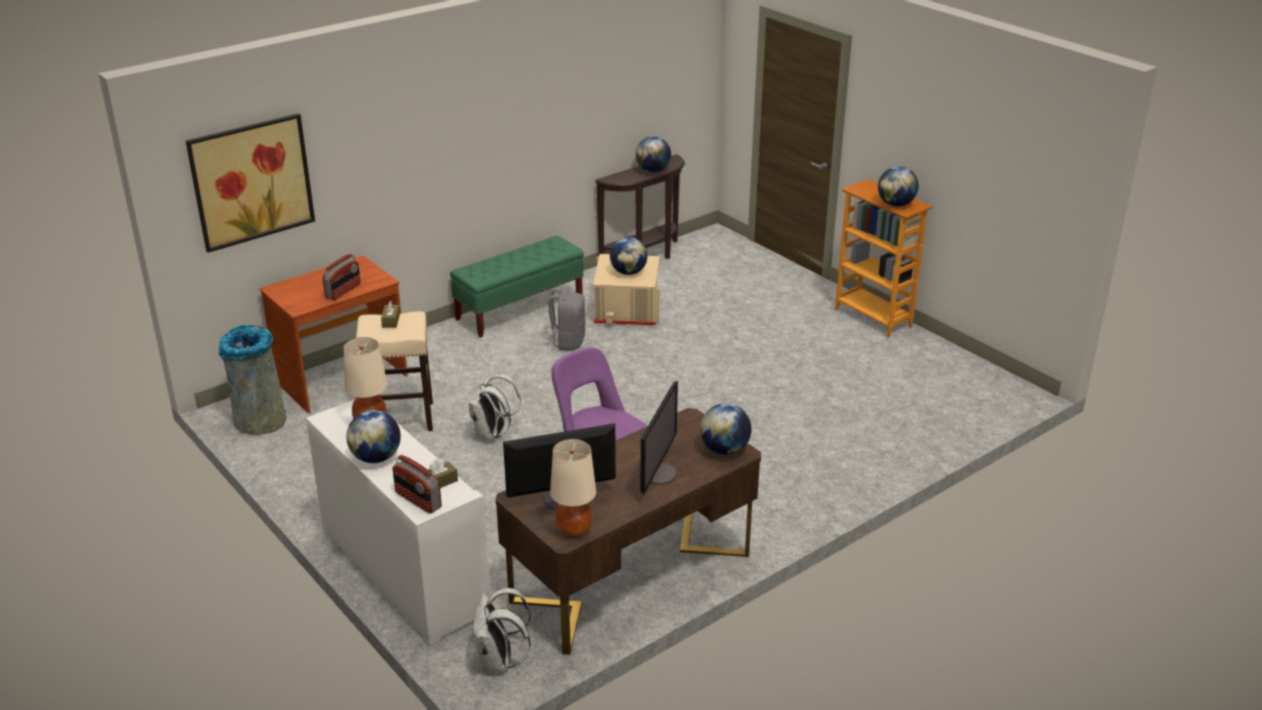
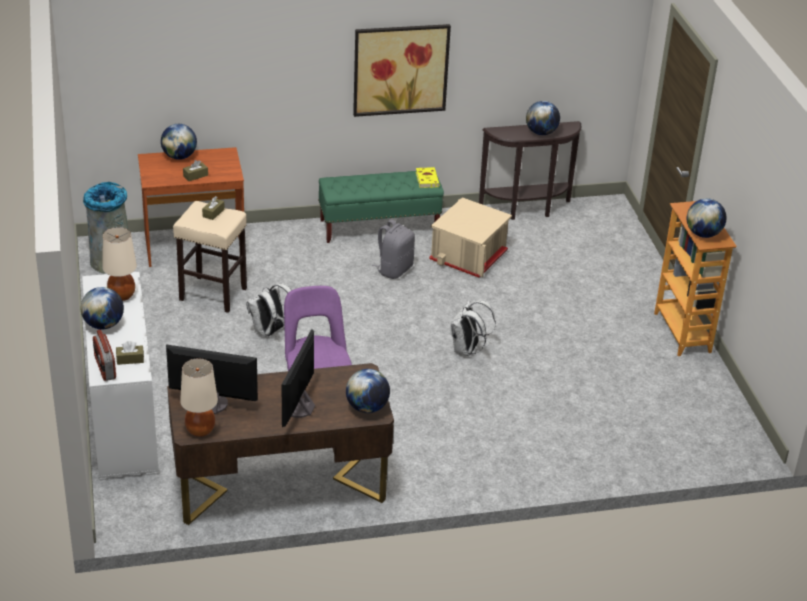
camera: 25 degrees right, 5 degrees up
(251, 181) = (142, 68): picture -> picture (400, 69)
(343, 291) = (195, 176): radio -> brown tissue box
(499, 662) = (136, 511): white backpack -> white backpack (467, 350)
(559, 244) = (426, 179): none -> yellow book
(628, 272) = (471, 223): globe -> globe (179, 157)
(657, 473) = (299, 408): monitor -> monitor turned 150 degrees clockwise

